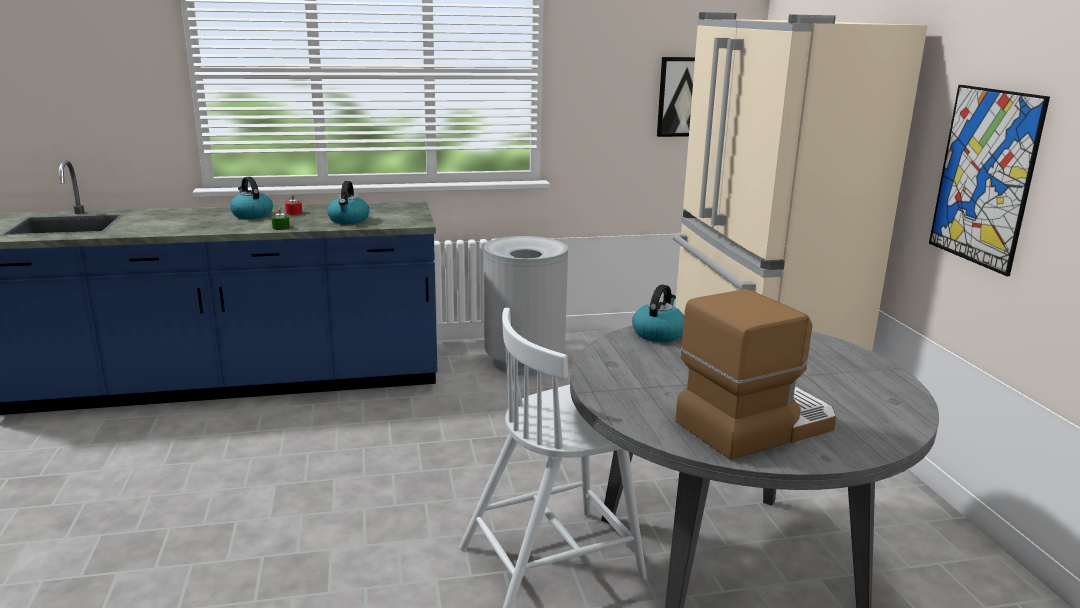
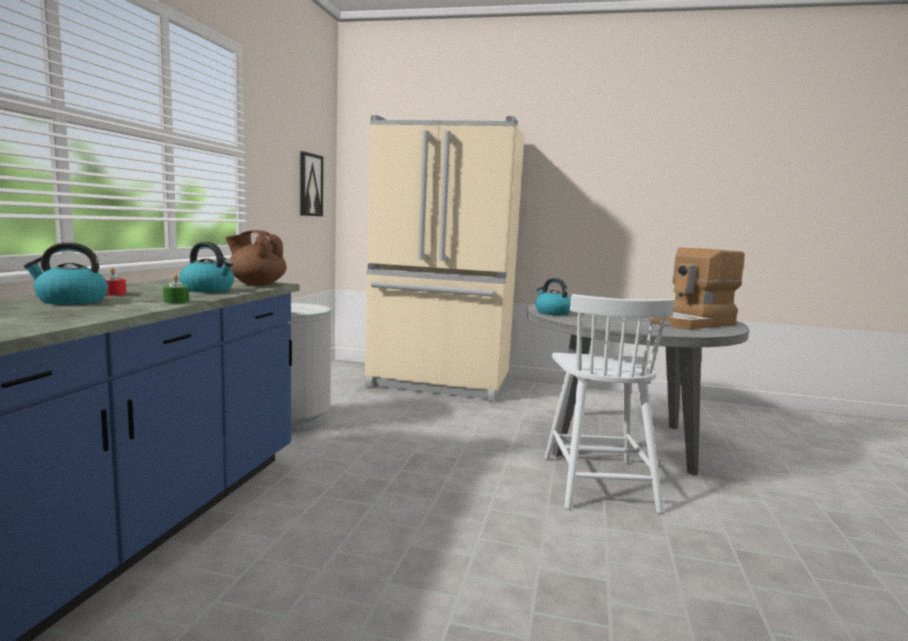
camera: 65 degrees left, 10 degrees down
(404, 221) = (256, 284): none -> brown teapot
(754, 424) = (692, 323): coffee machine -> coffee machine turned 120 degrees counterclockwise
(984, 177) = (578, 212): picture -> none

